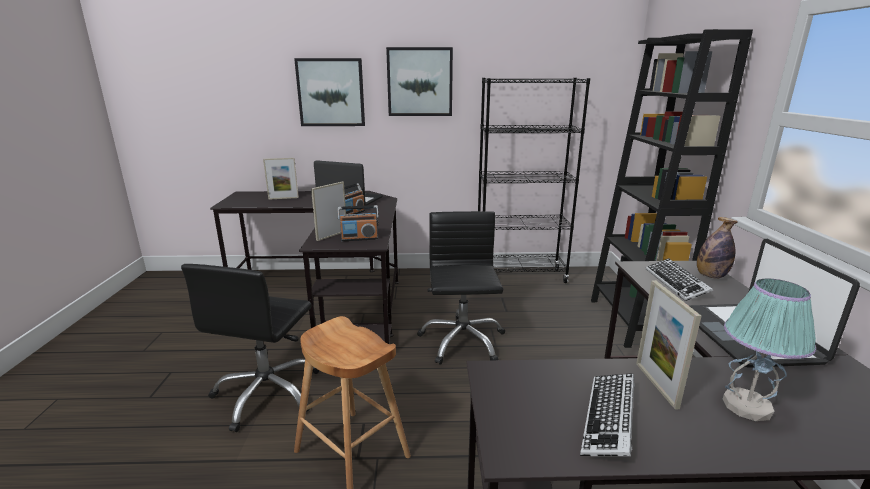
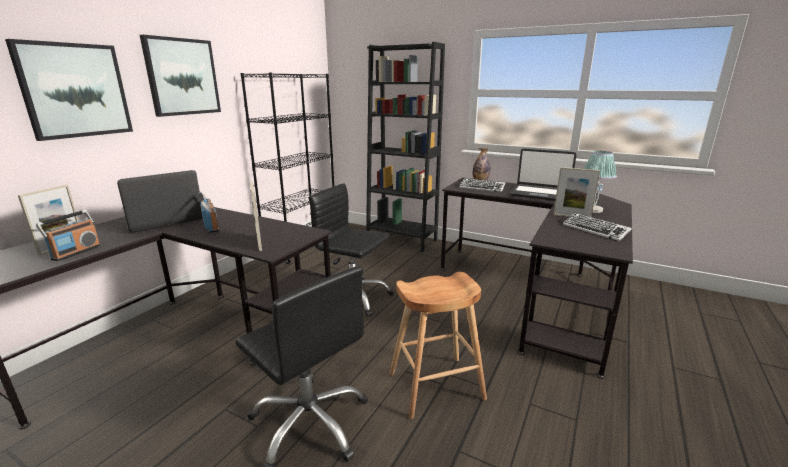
camera: 60 degrees left, 0 degrees up
(359, 238) = (289, 234): radio -> radio (76, 252)

